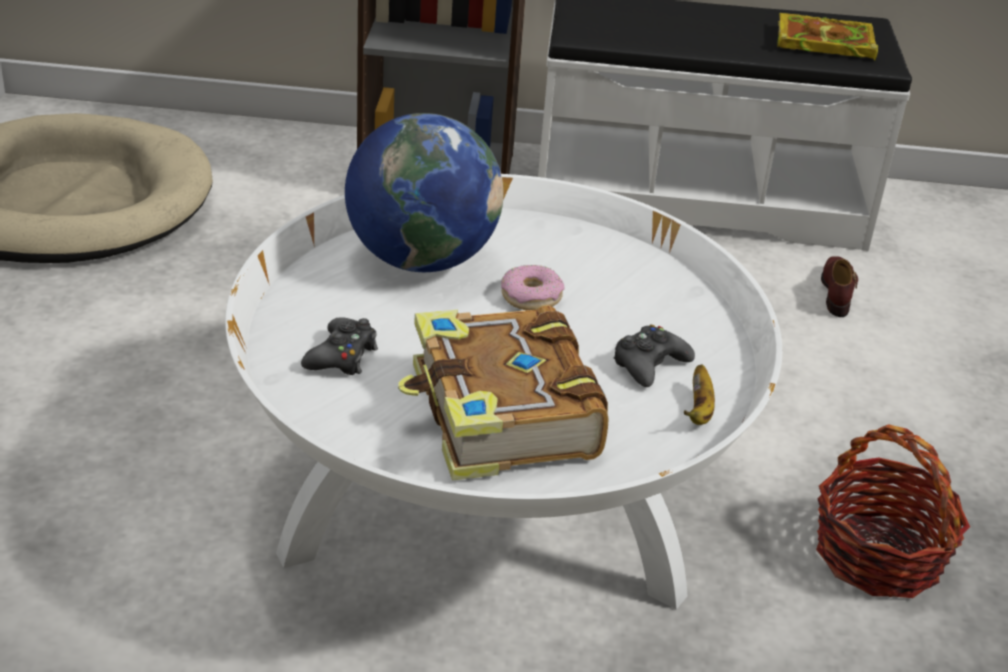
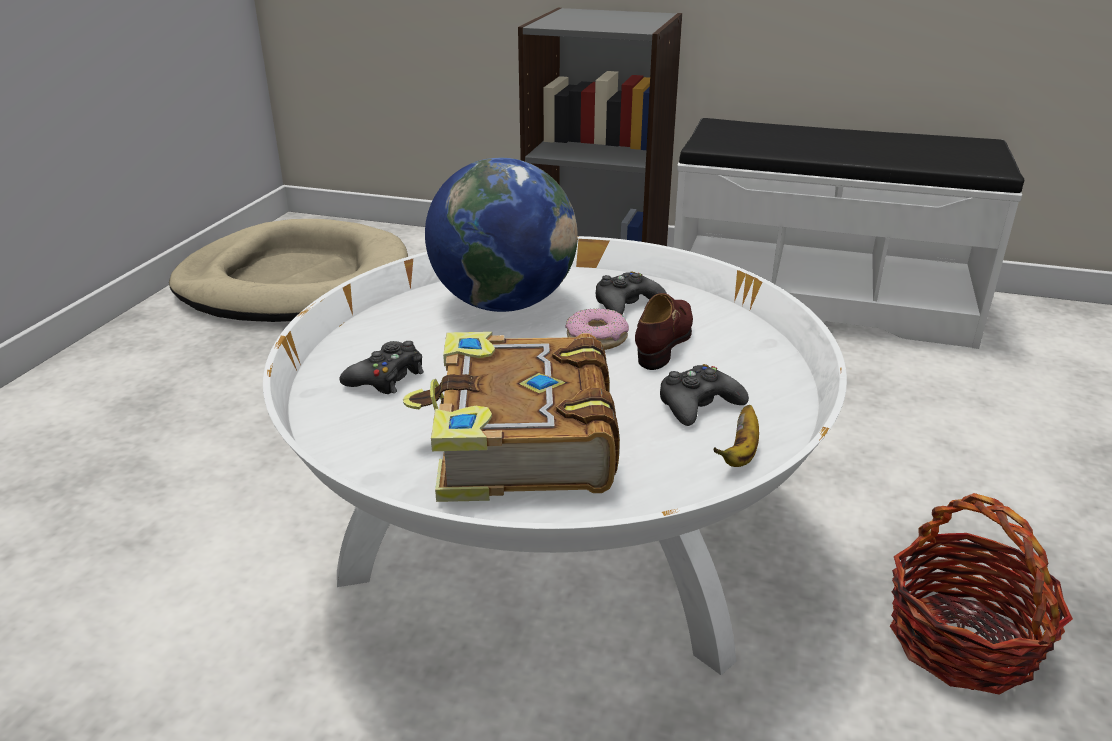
camera: 15 degrees right, 5 degrees down
(547, 252) = (627, 304): none -> black game controller
(822, 42) = (936, 153): book -> none
(837, 291) = (943, 381): brown shoe -> brown shoe (665, 341)

